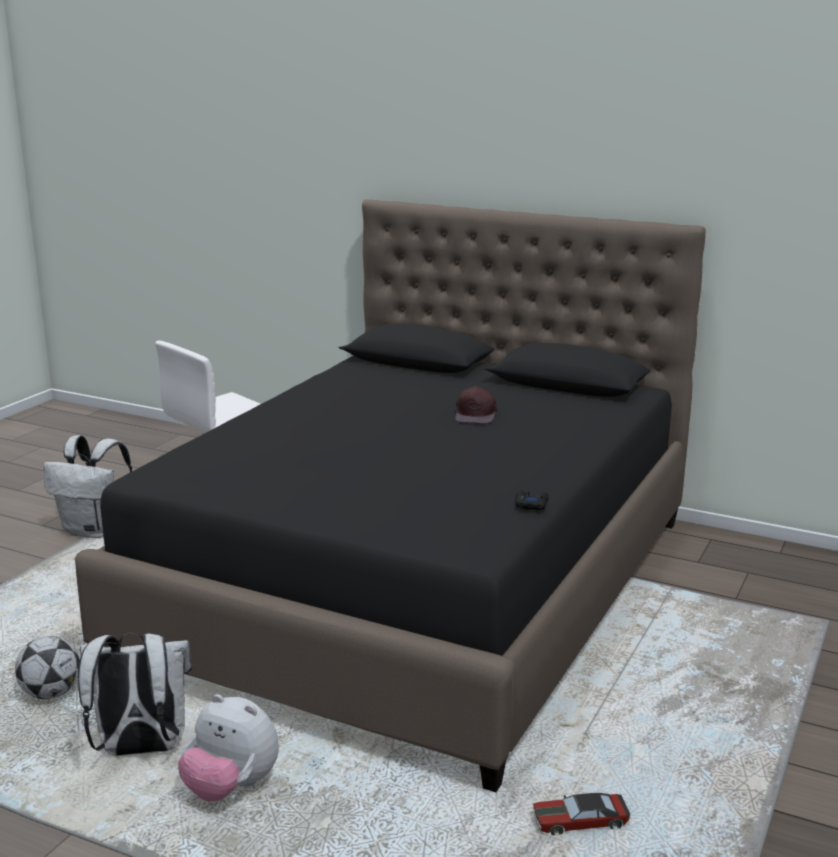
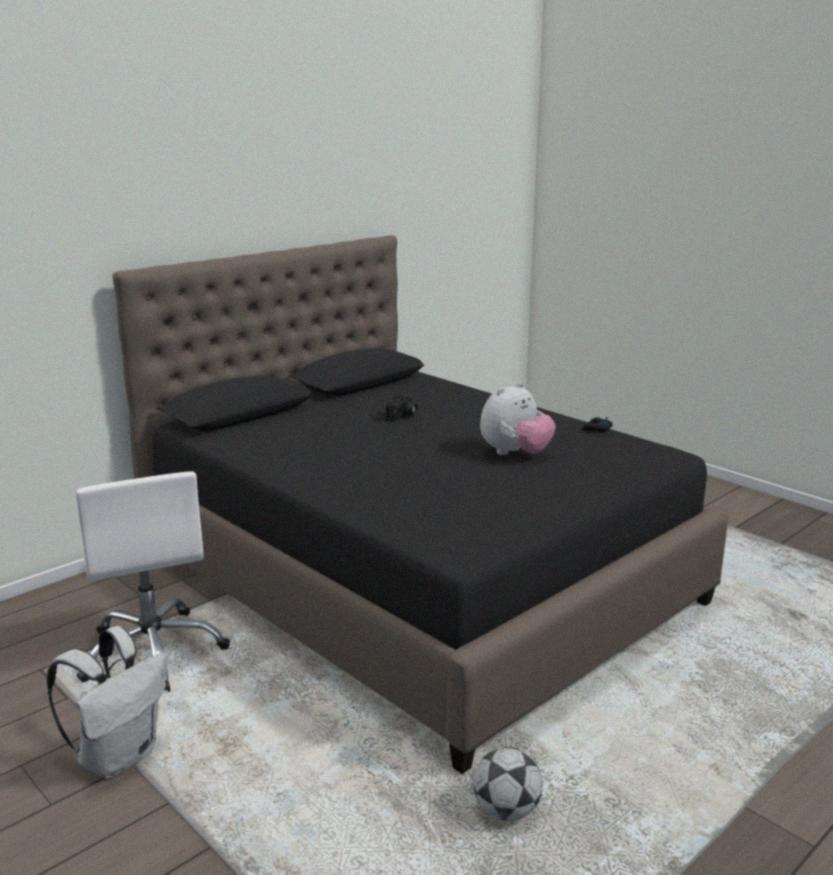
camera: 70 degrees left, 0 degrees up
(140, 749) = (624, 755): white backpack -> none
(231, 788) = (689, 711): plush toy -> plush toy (515, 454)
(476, 414) = (402, 416): brown cap -> camera
(579, 821) = (741, 583): toy car -> none

